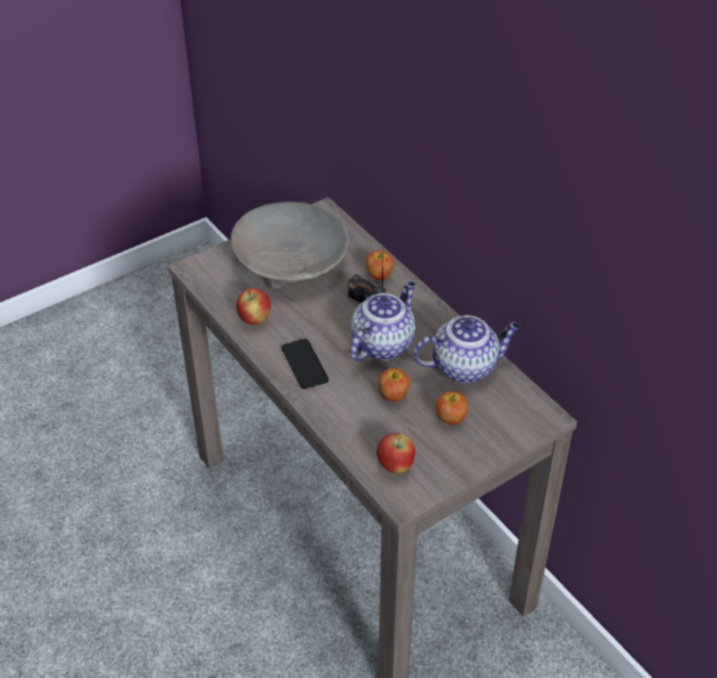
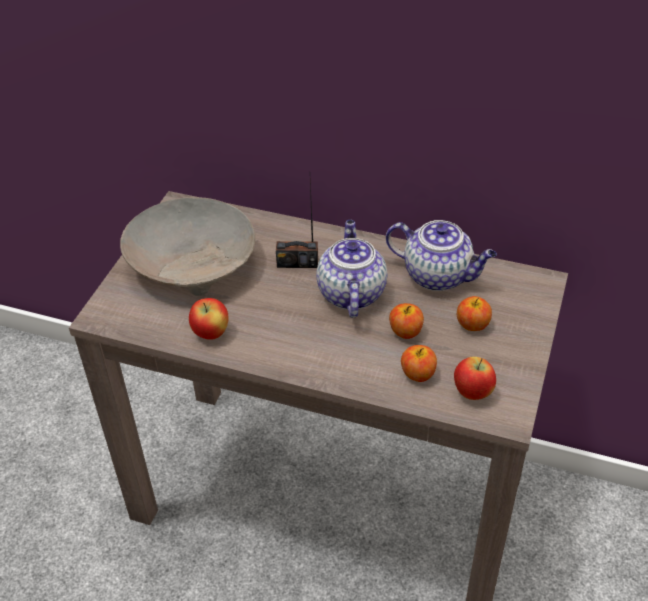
camera: 35 degrees left, 0 degrees up
(304, 364) = (300, 348): phone -> none
(379, 275) = (286, 236): apple -> apple (417, 374)
(465, 366) = (439, 275): teapot -> teapot turned 75 degrees clockwise

